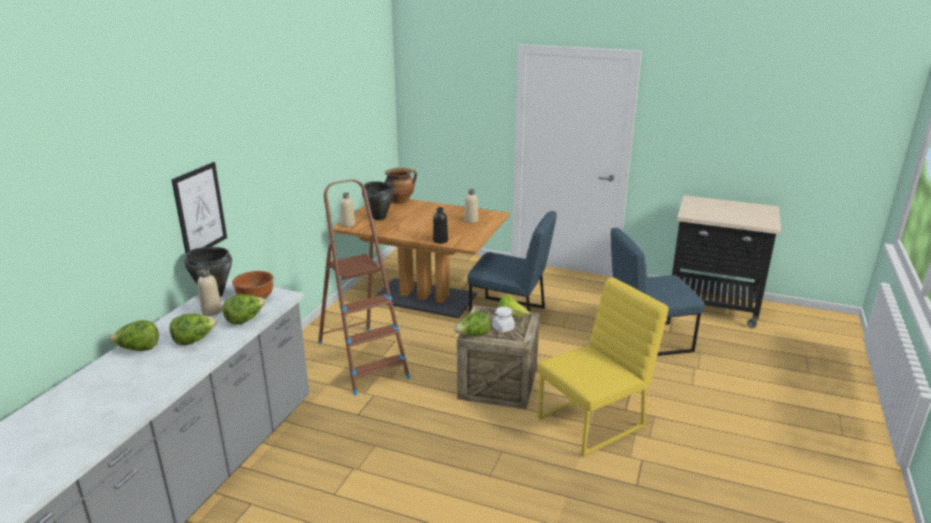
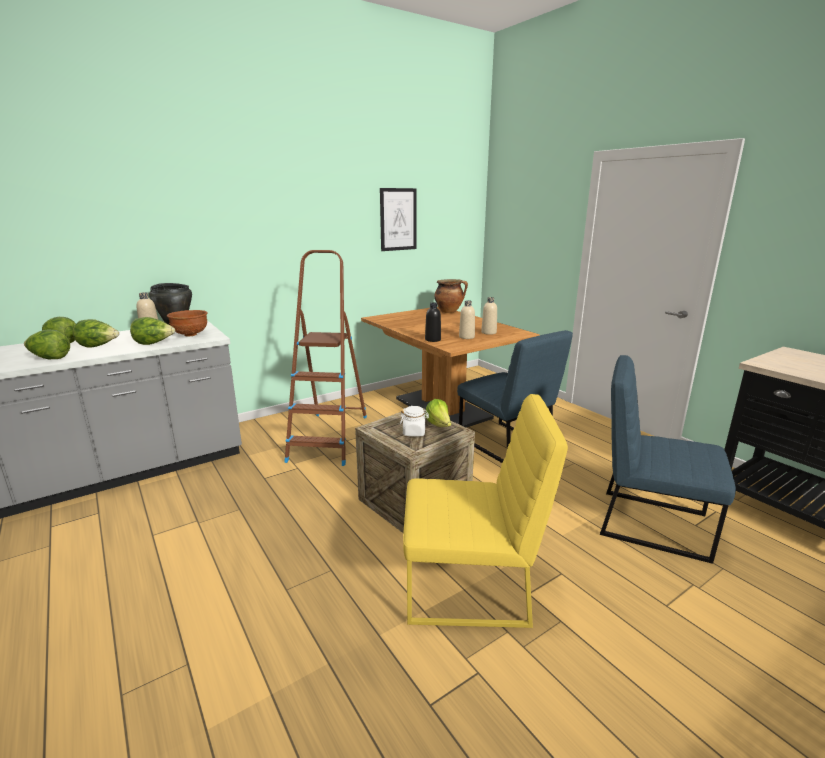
camera: 35 degrees right, 5 degrees down
(200, 210) = (187, 252): picture -> picture (398, 219)
(348, 224) = (378, 317): beige bottle -> beige bottle (466, 337)
(379, 217) = (411, 317): black cooking pot -> none
(473, 336) = (374, 429): lettuce -> lettuce (50, 358)

